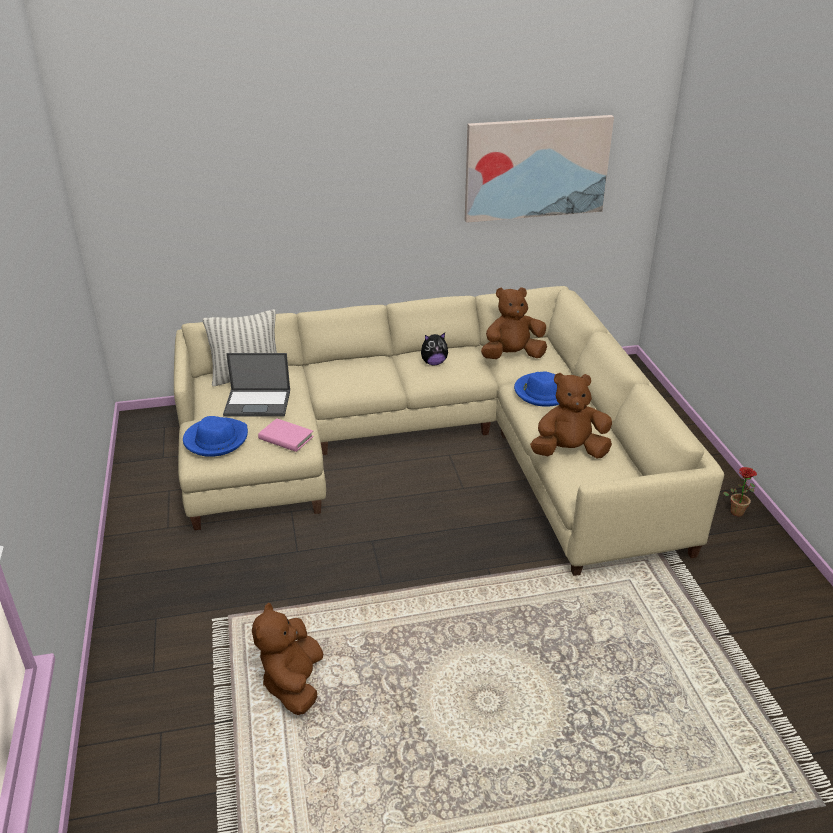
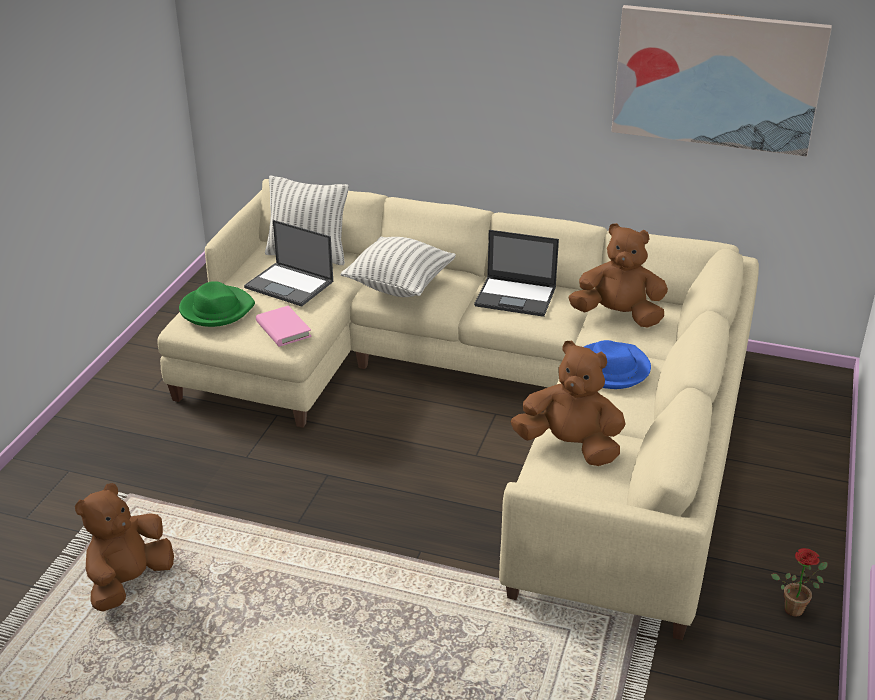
camera: 30 degrees right, 0 degrees up
(216, 439) = (216, 309): blue hat -> green hat
(342, 379) = (399, 286): none -> pillow
(434, 363) = (516, 297): plush toy -> laptop

